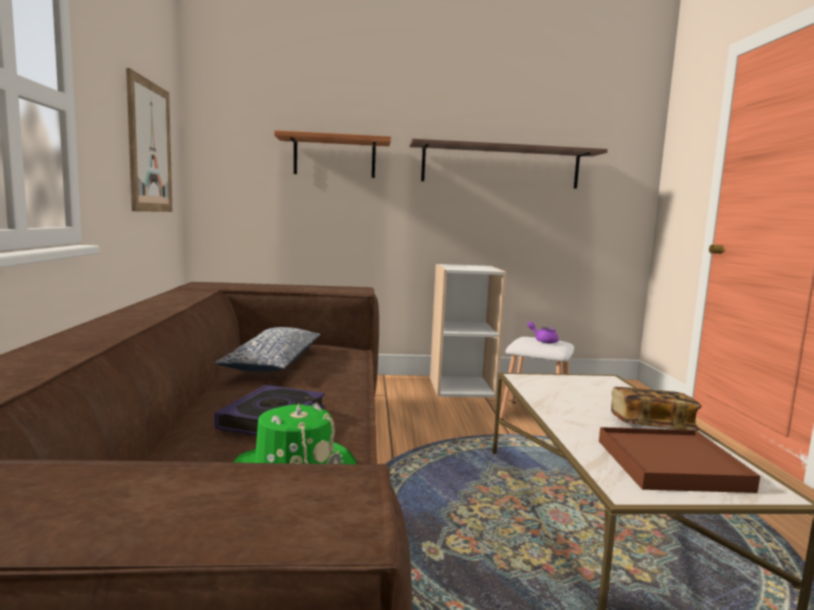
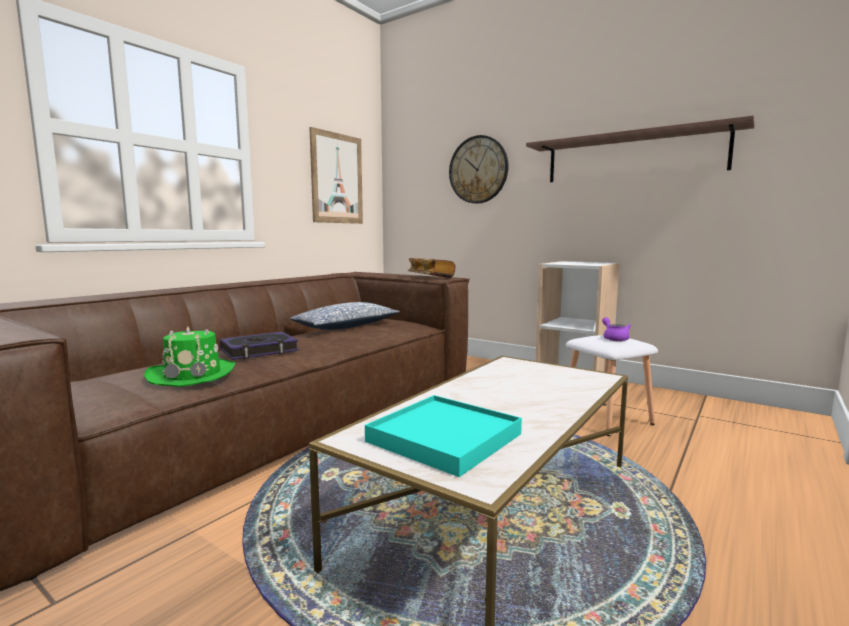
camera: 40 degrees right, 0 degrees up
(334, 157) = (478, 170): shelf -> wall clock
(651, 426) = (523, 413): book -> book (431, 277)
(671, 465) = (444, 438): brown tray -> turquoise tray

